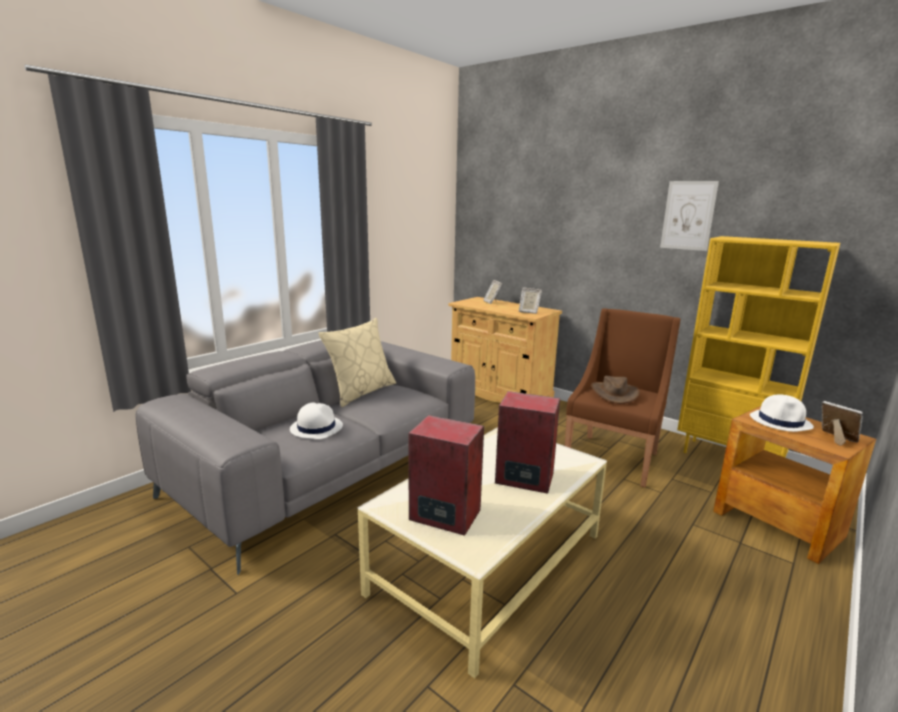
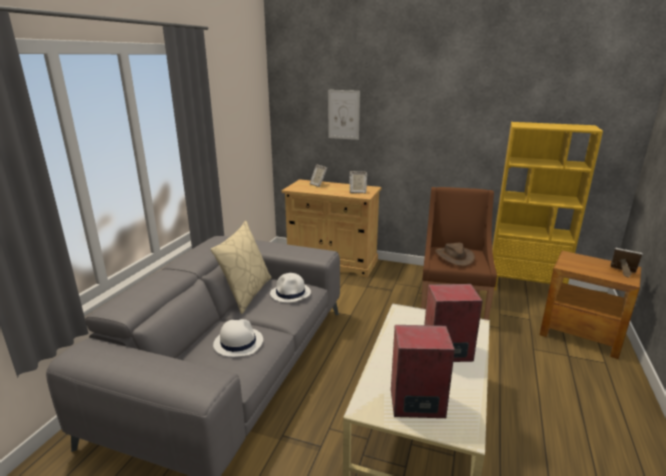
camera: 20 degrees left, 5 degrees up
(688, 215) = (484, 105): picture -> picture (343, 114)
(781, 422) = (582, 264): white hat -> white hat (290, 293)

